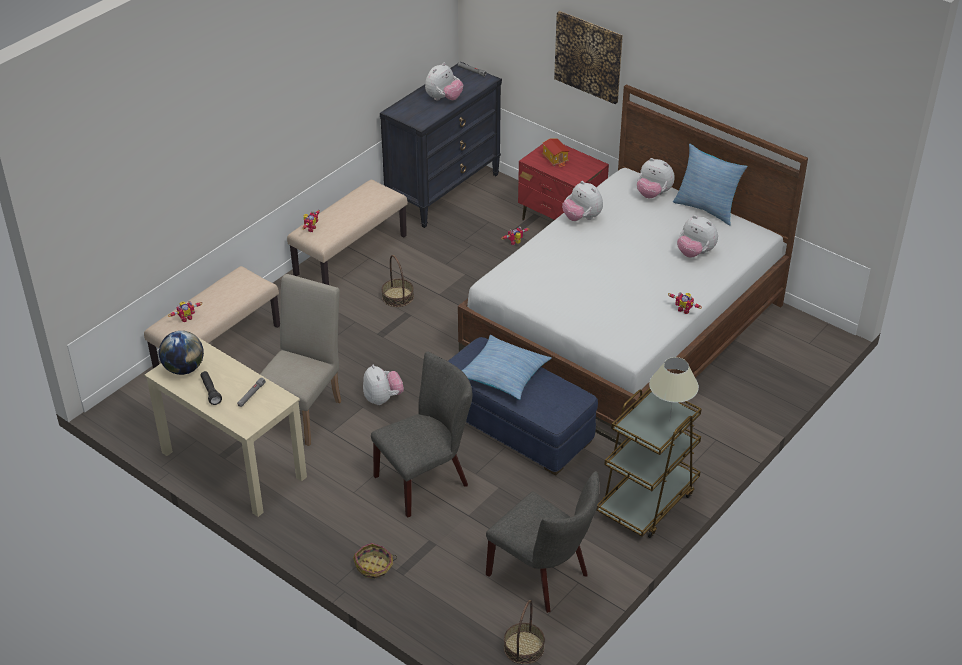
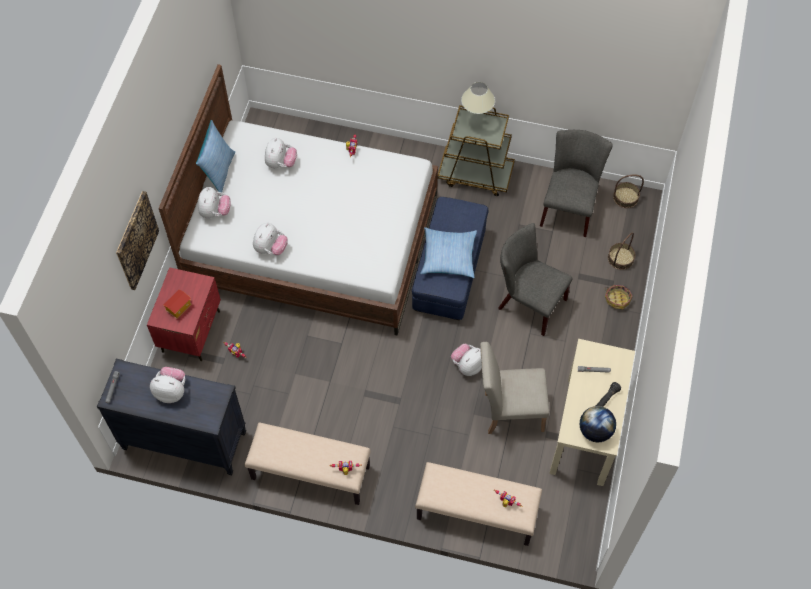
camera: 115 degrees left, 20 degrees up
(397, 297) = (348, 410): basket -> basket (620, 258)

